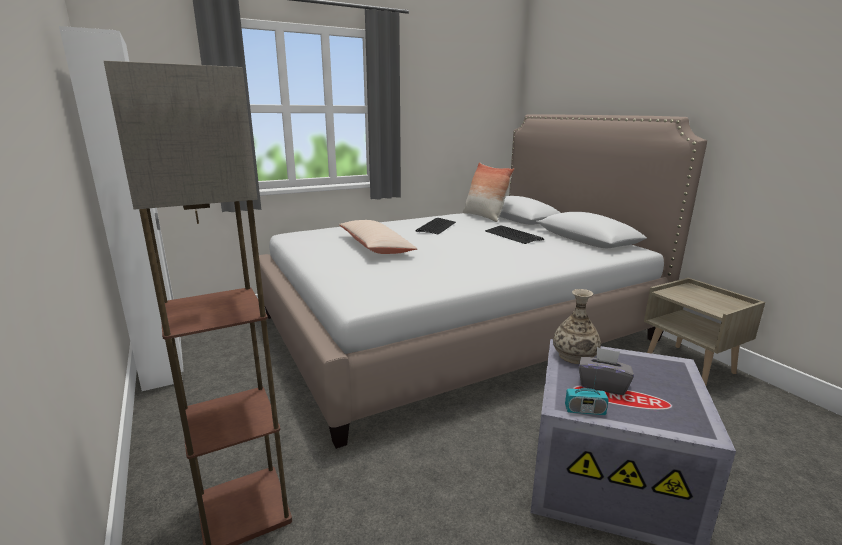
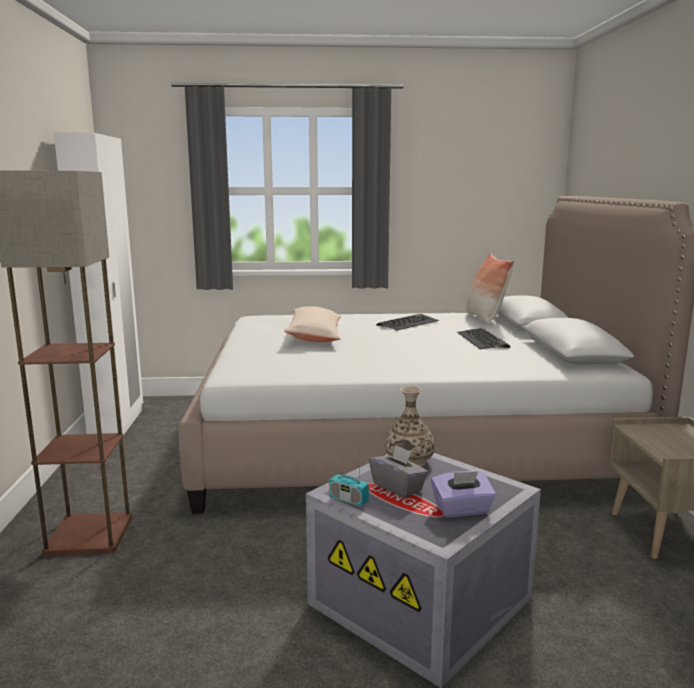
camera: 25 degrees right, 5 degrees down
(675, 395) = (462, 509): none -> purple tissue box

